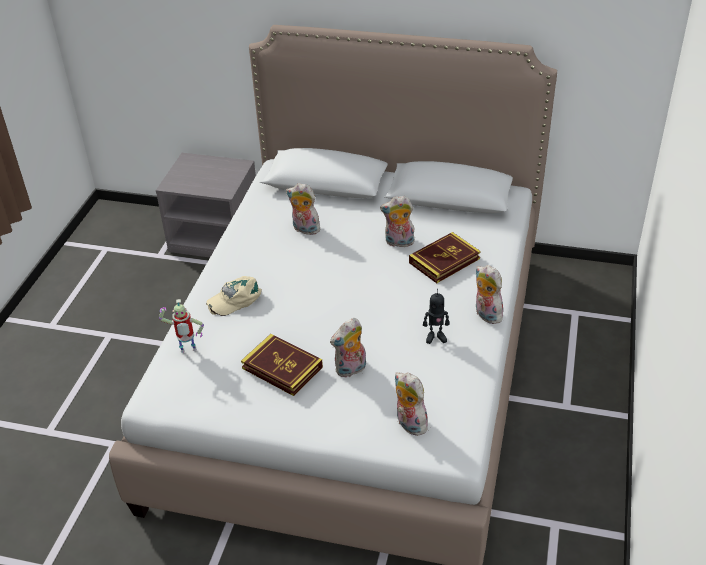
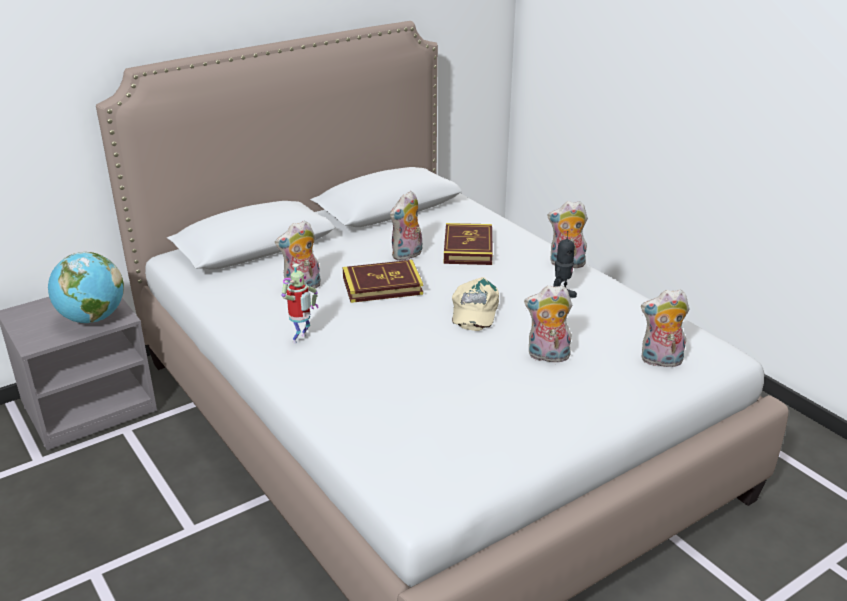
camera: 50 degrees left, 10 degrees down
(188, 352) = (378, 439): toy robot -> toy robot (301, 340)
(212, 184) = (92, 318): none -> globe
(235, 299) = (339, 371): beige cap -> beige cap (473, 310)
(282, 368) = (494, 390): book -> book (382, 286)
(351, 370) = (547, 356): plush toy -> plush toy turned 90 degrees clockwise

